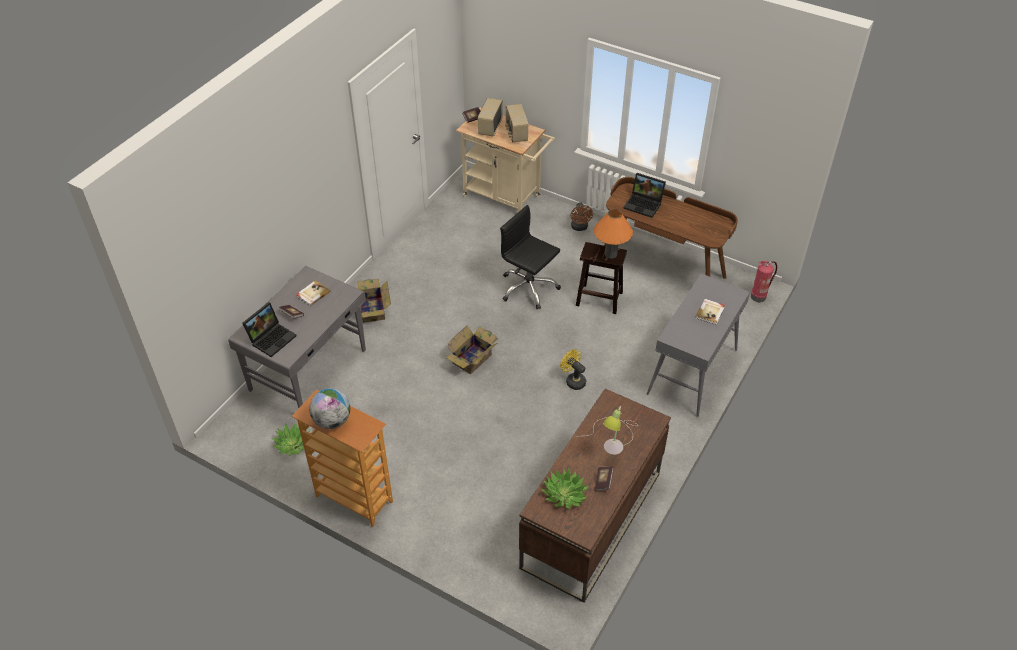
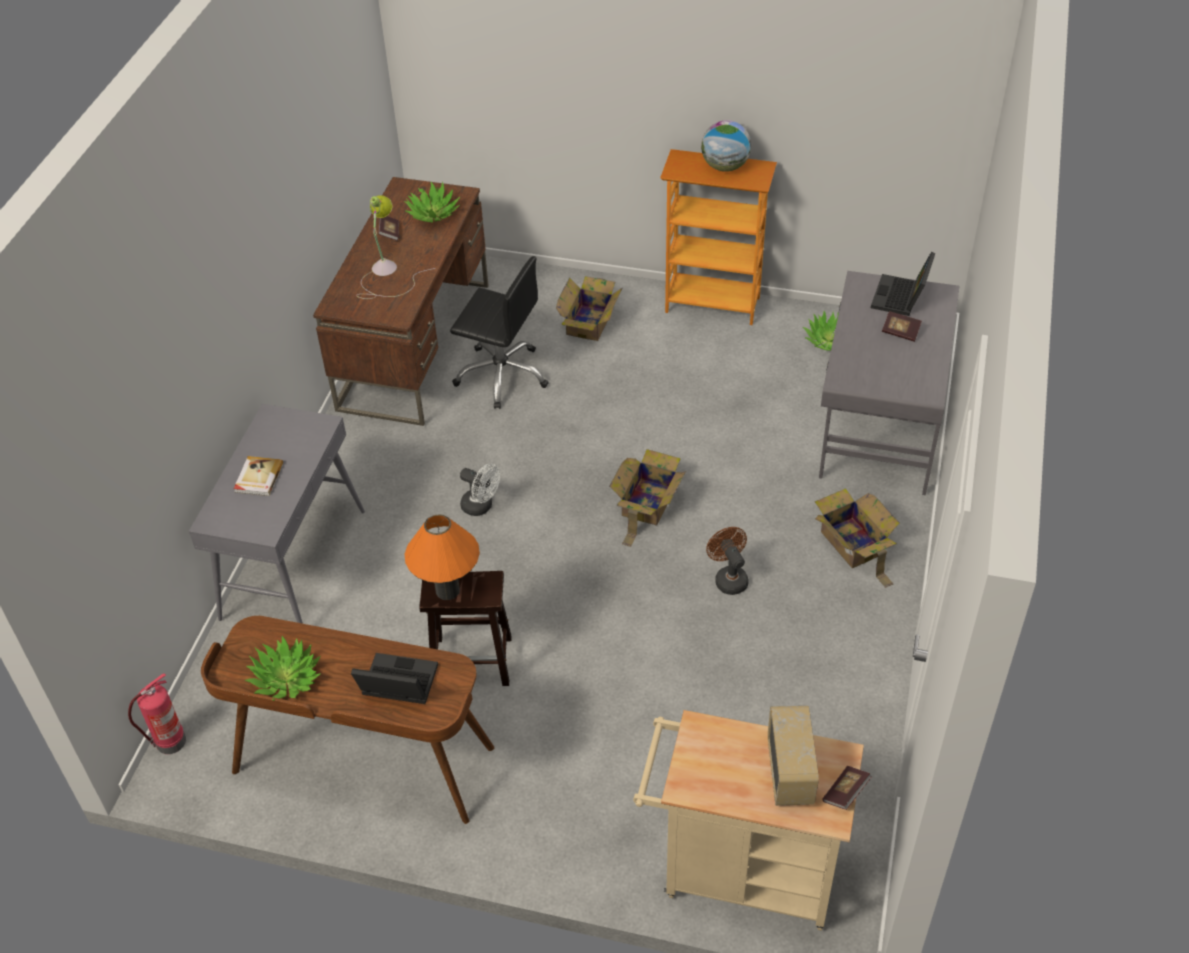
camera: 165 degrees right, 0 degrees up
(312, 294) = (895, 367): book -> none
(451, 508) = (591, 321): none -> cardboard box
(516, 133) = (722, 768): radio -> none
(528, 288) = (606, 651): black office chair -> black office chair (502, 375)
(573, 380) = (481, 507): yellow fan -> white fan
(580, 227) = (550, 825): brown fan -> brown fan (728, 578)
(696, 217) = (286, 678): none -> potted plant

